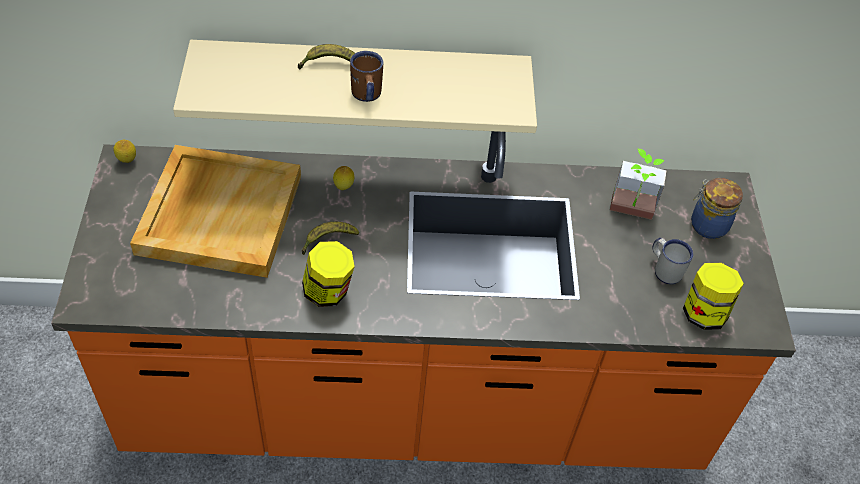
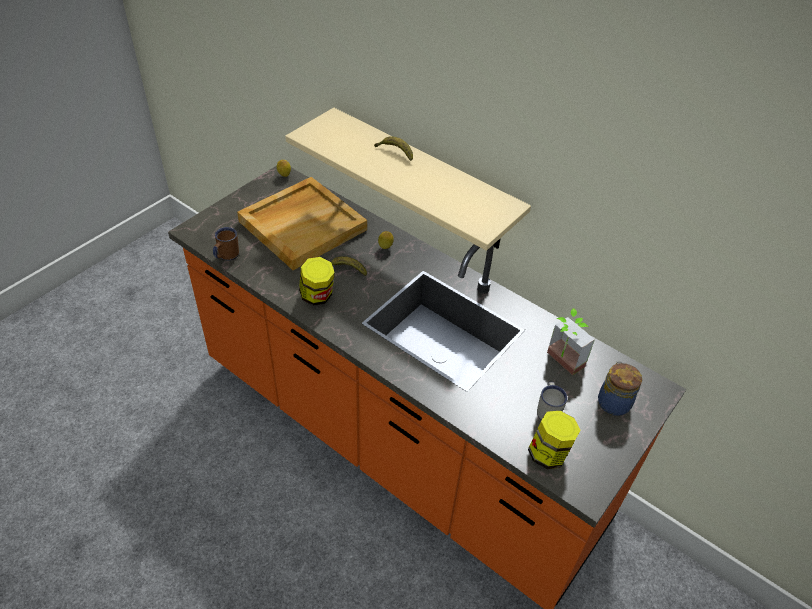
camera: 40 degrees right, 5 degrees down
(366, 96) = (397, 178): brown mug -> brown mug (226, 256)

